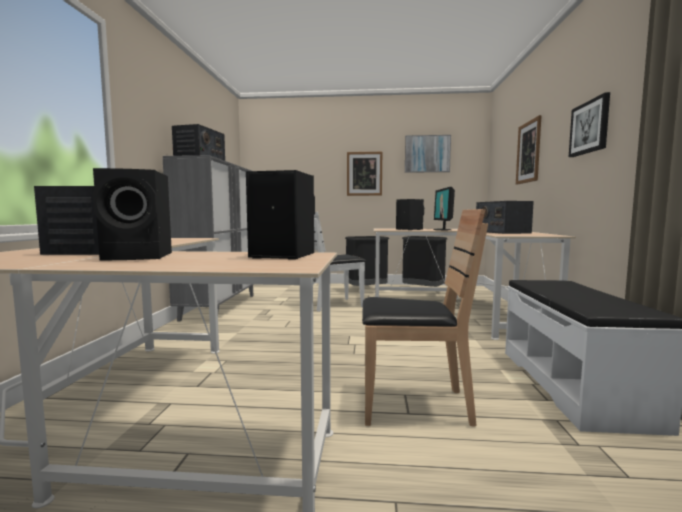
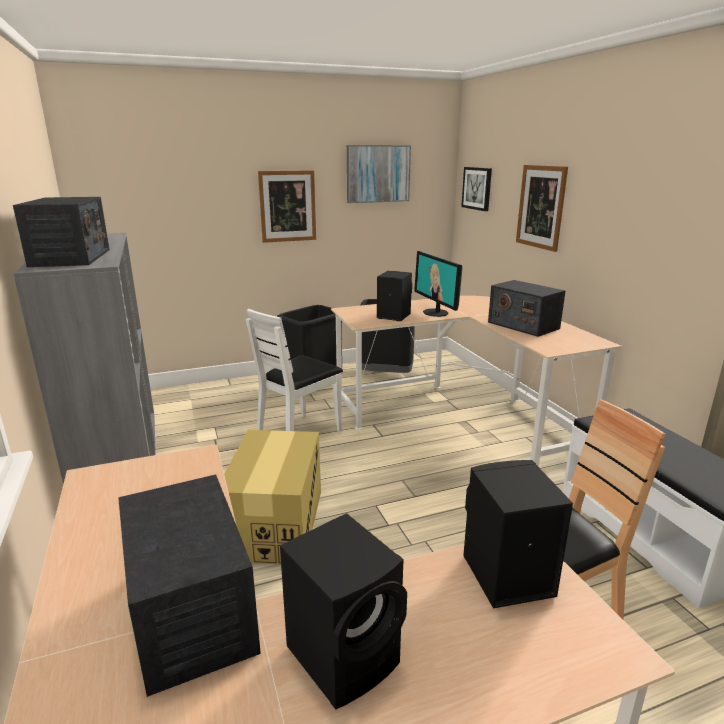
camera: 25 degrees left, 15 degrees up
(278, 332) = (276, 524): none -> cardboard box
(590, 127) = (654, 222): picture -> picture (477, 188)

